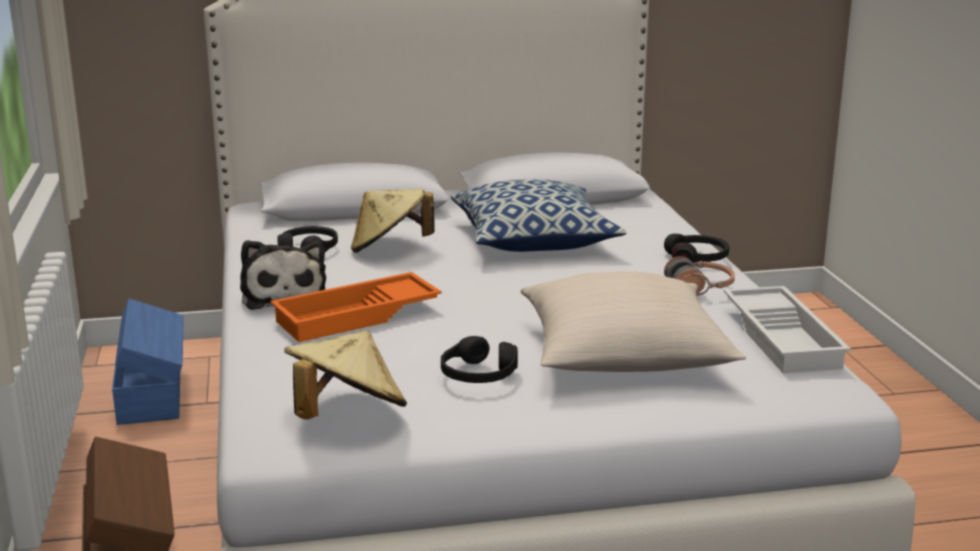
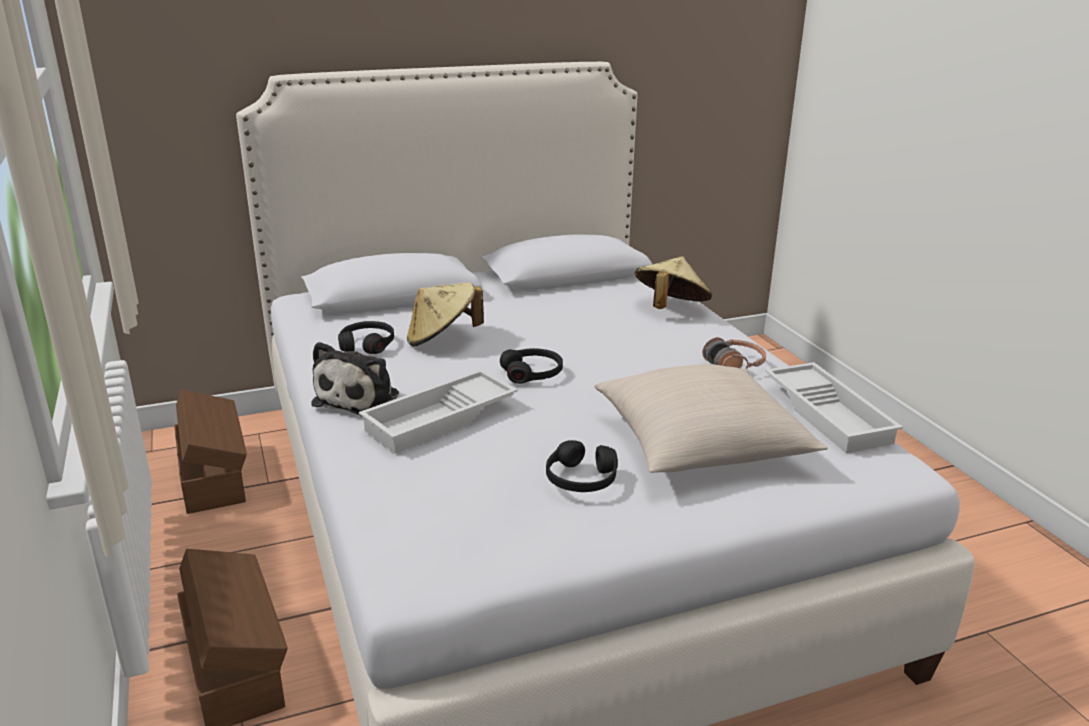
camera: 10 degrees left, 5 degrees up
(152, 393) = (213, 476): blue storage box -> brown storage box
(283, 295) = (360, 398): plush toy -> plush toy turned 45 degrees clockwise
(346, 415) = (474, 540): beige hat -> beige hat (670, 308)
(357, 317) = (441, 420): orange tray -> white tray
(534, 240) = (569, 322): pillow -> none
(697, 258) = (717, 333): black headphones -> black headphones (532, 373)

